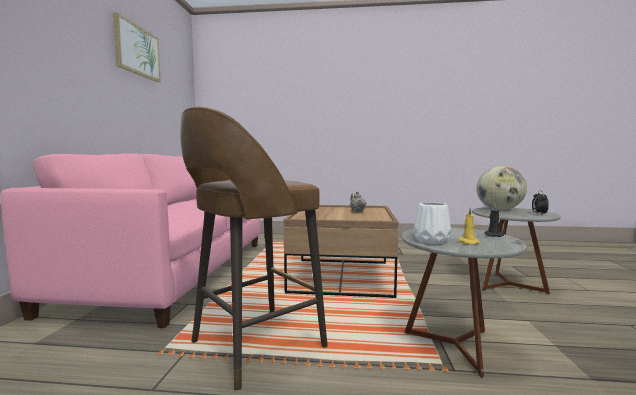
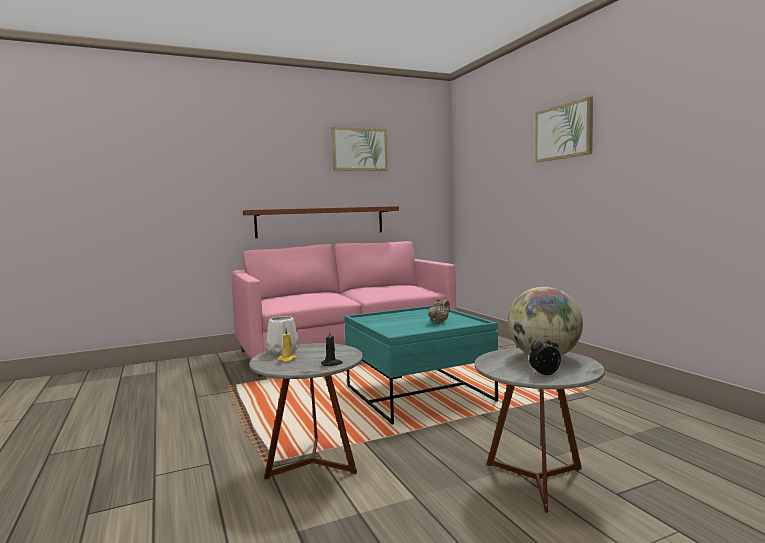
camera: 60 degrees right, 0 degrees up
(107, 126) = (321, 221): none -> brown shelf
(254, 345) = (255, 402): brown stool -> none
(330, 81) = (563, 132): none -> picture
(341, 277) = (418, 394): brown coffee table -> turquoise coffee table

